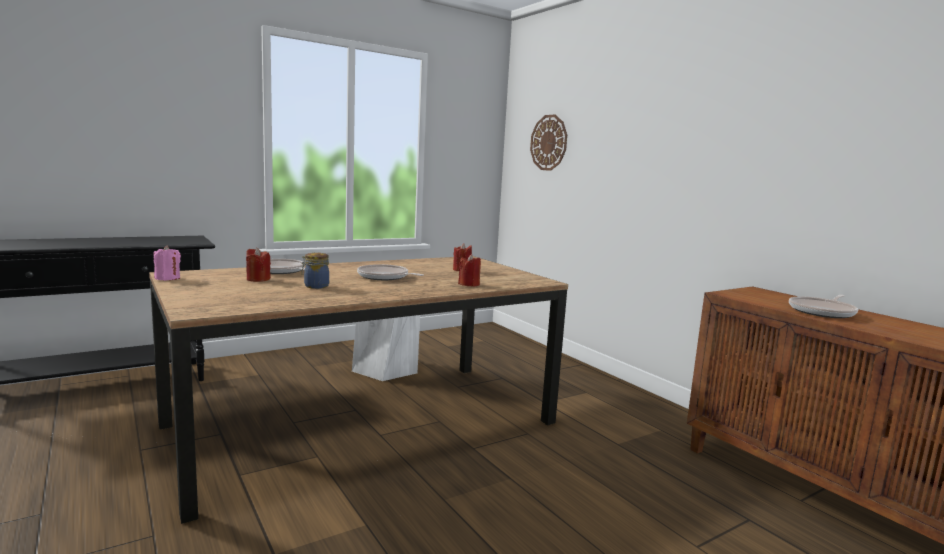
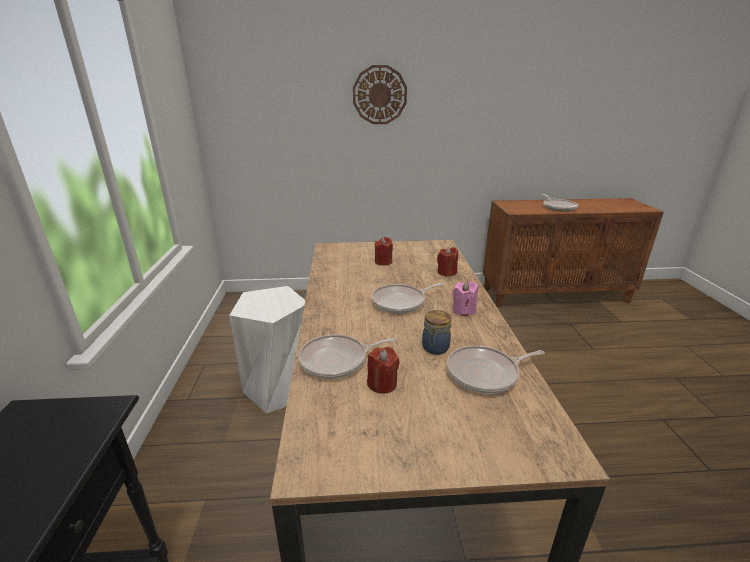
camera: 60 degrees left, 15 degrees up
(167, 278) = (342, 474): pink candle -> pink candle (463, 311)
(288, 297) = (486, 373): none -> frying pan
(548, 142) = (272, 106): wall clock -> wall clock (379, 95)

